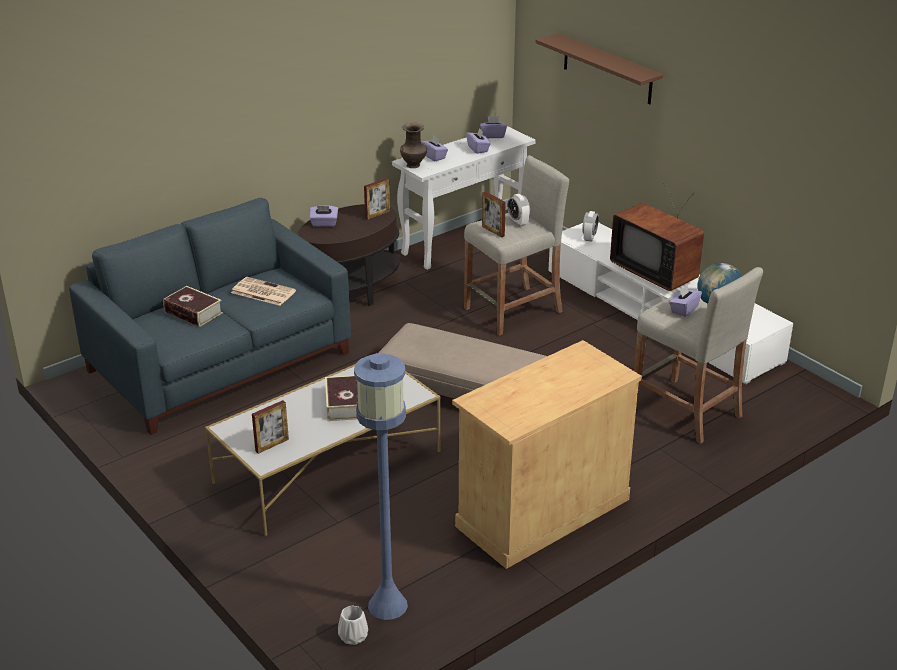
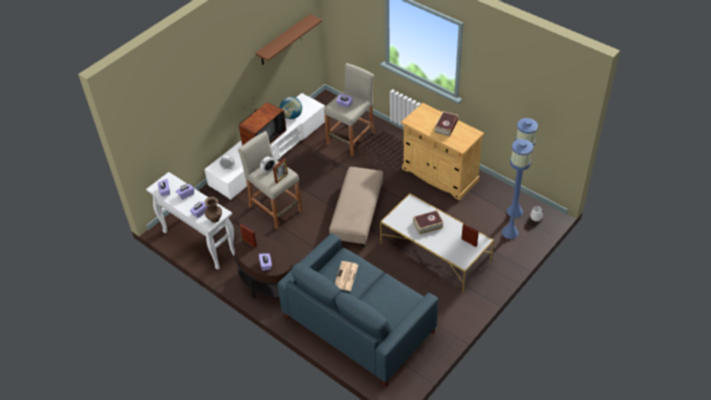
camera: 100 degrees left, 15 degrees up
(193, 312) = (376, 301): book -> book (446, 126)
(329, 582) = (510, 232): none -> blue floor lamp
(607, 69) = (186, 98): brown shelf -> brown shelf (284, 40)

